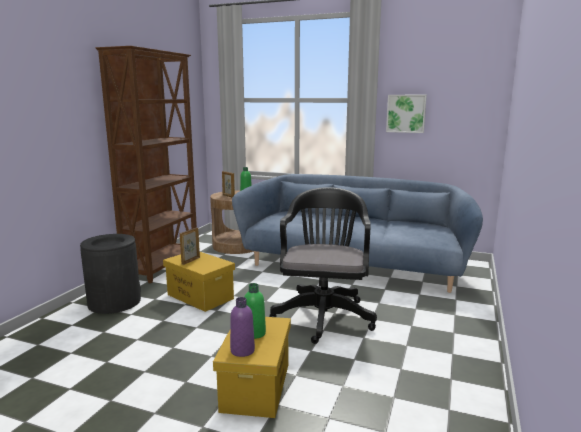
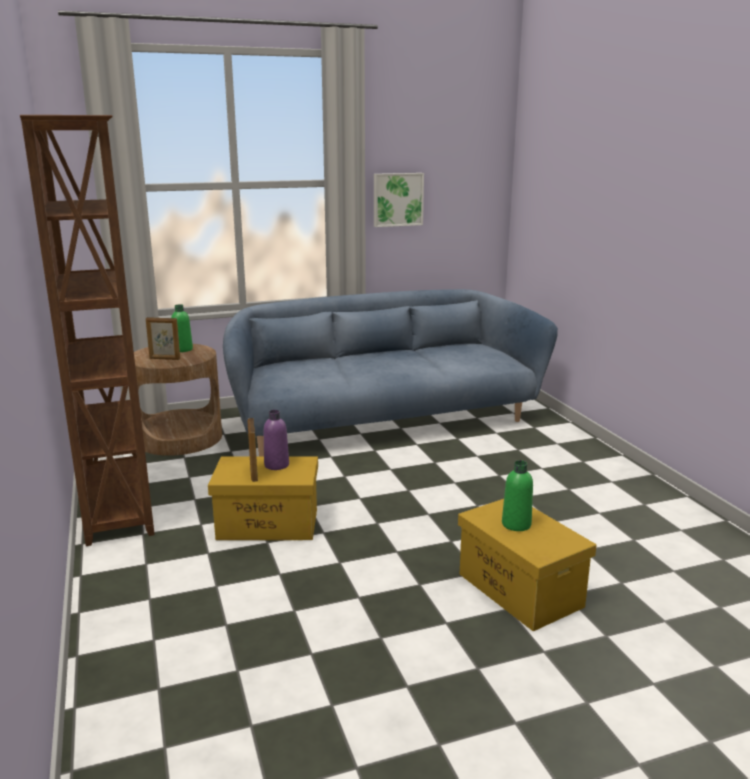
camera: 40 degrees left, 5 degrees up
(114, 302) = (153, 582): black trash can -> none
(242, 350) = (542, 545): purple bottle -> purple bottle (276, 465)
(324, 314) = (448, 488): black office chair -> none

